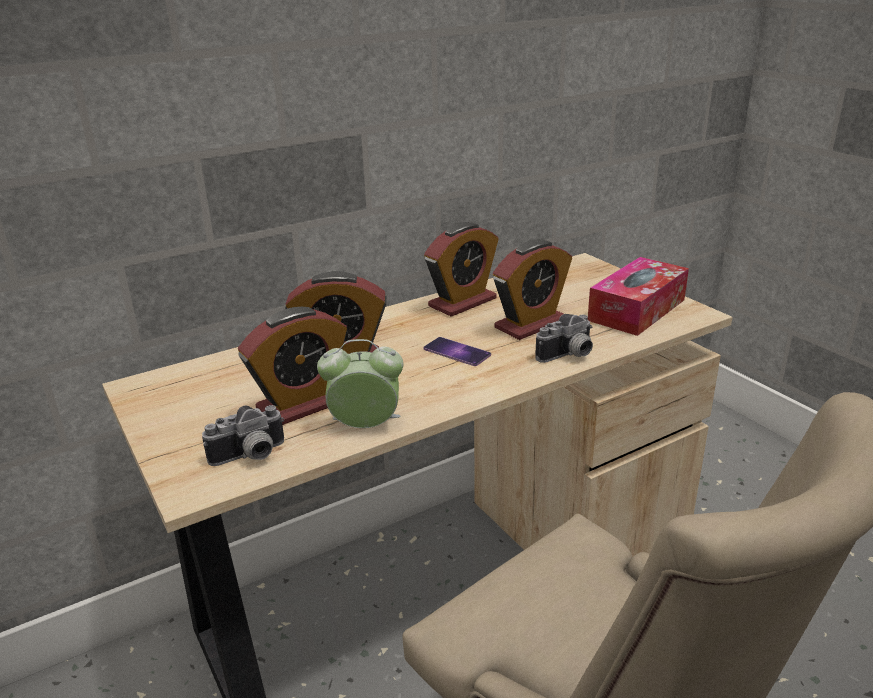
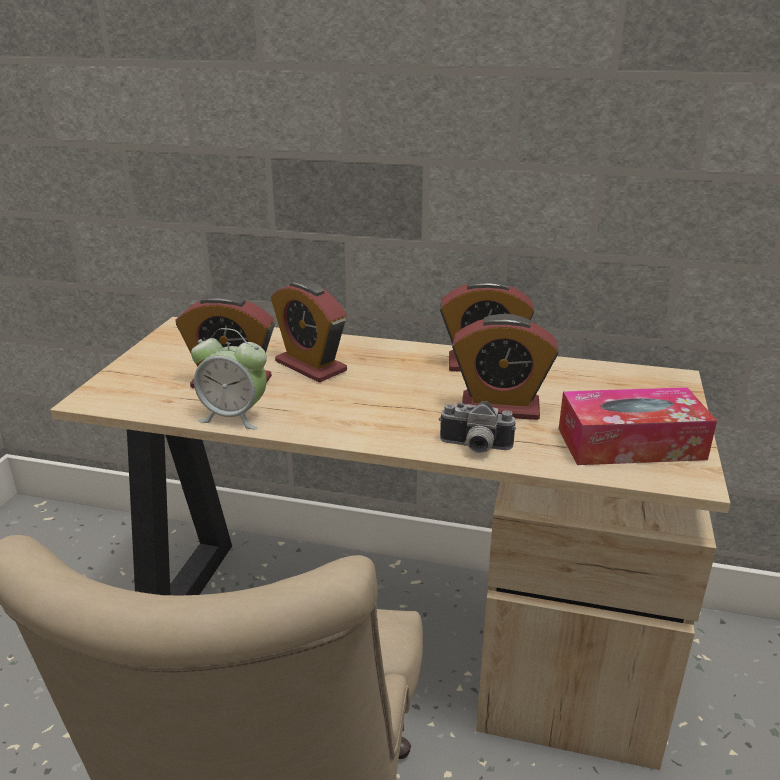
camera: 45 degrees right, 0 degrees up
(250, 456) = (147, 398): camera -> none
(365, 427) = (234, 416): alarm clock -> alarm clock turned 150 degrees clockwise
(457, 352) = (396, 399): phone -> none

